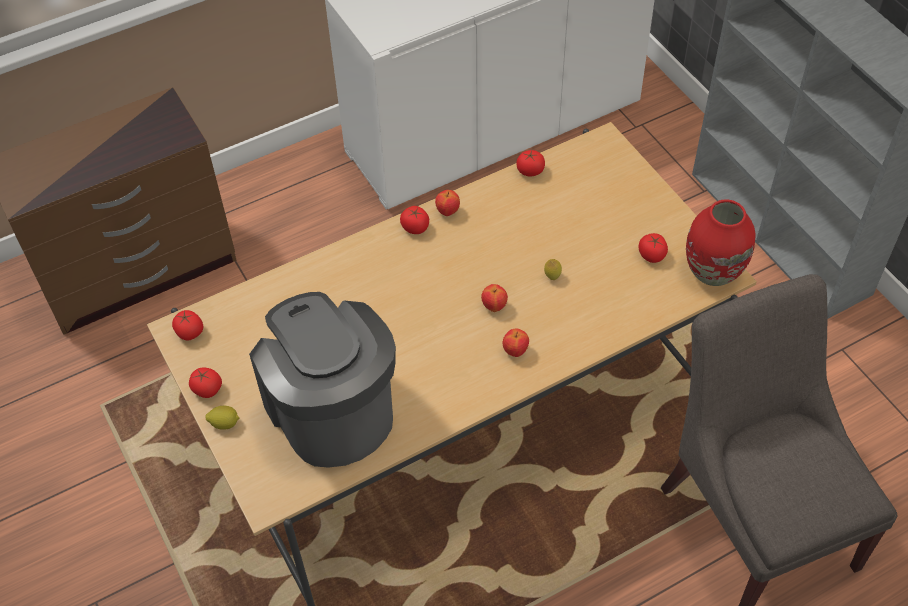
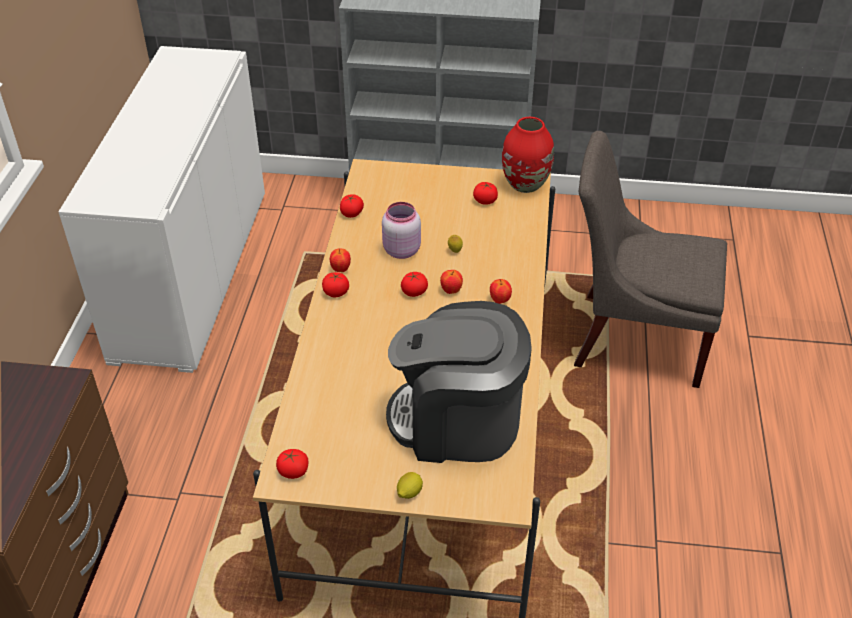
camera: 55 degrees left, 10 degrees down
(207, 389) = (364, 488): tomato -> tomato (414, 292)
(514, 236) = (400, 250): none -> pink jar

